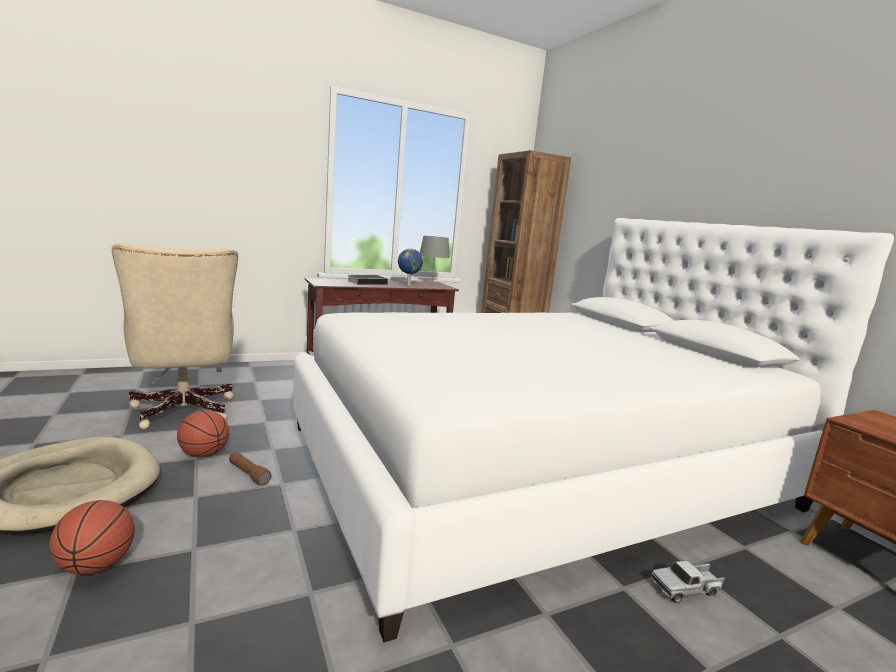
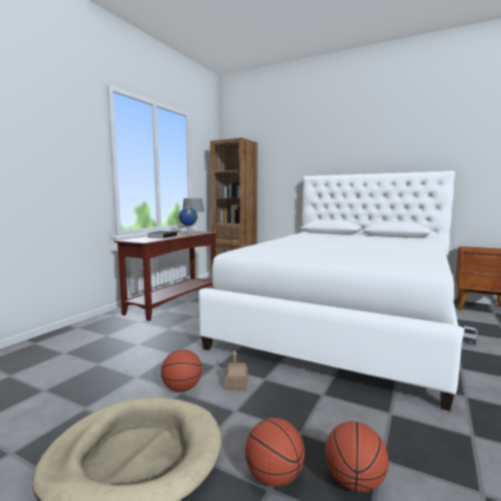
camera: 35 degrees left, 5 degrees down
(128, 618) = (354, 482): none -> basketball
(184, 412) = (100, 373): beige office chair -> none
(248, 474) = (236, 384): brown flashlight -> toy house

